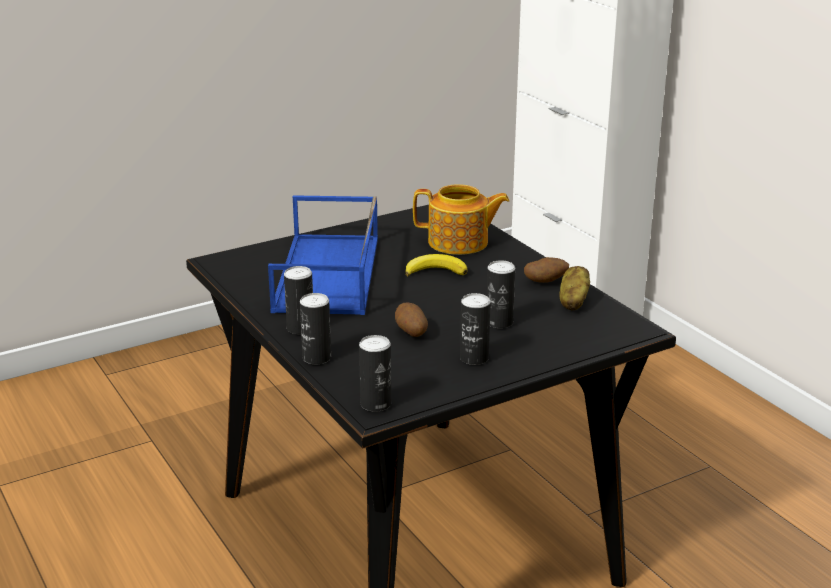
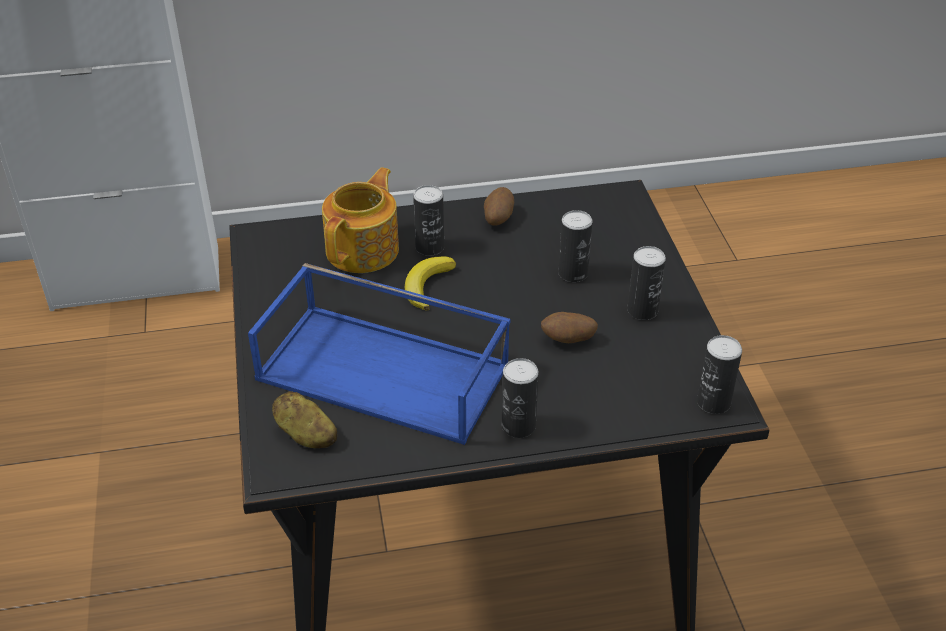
camera: 70 degrees left, 15 degrees up
(316, 358) = (596, 426): can -> can (429, 247)
(573, 301) = (551, 214): potato -> potato (305, 435)

